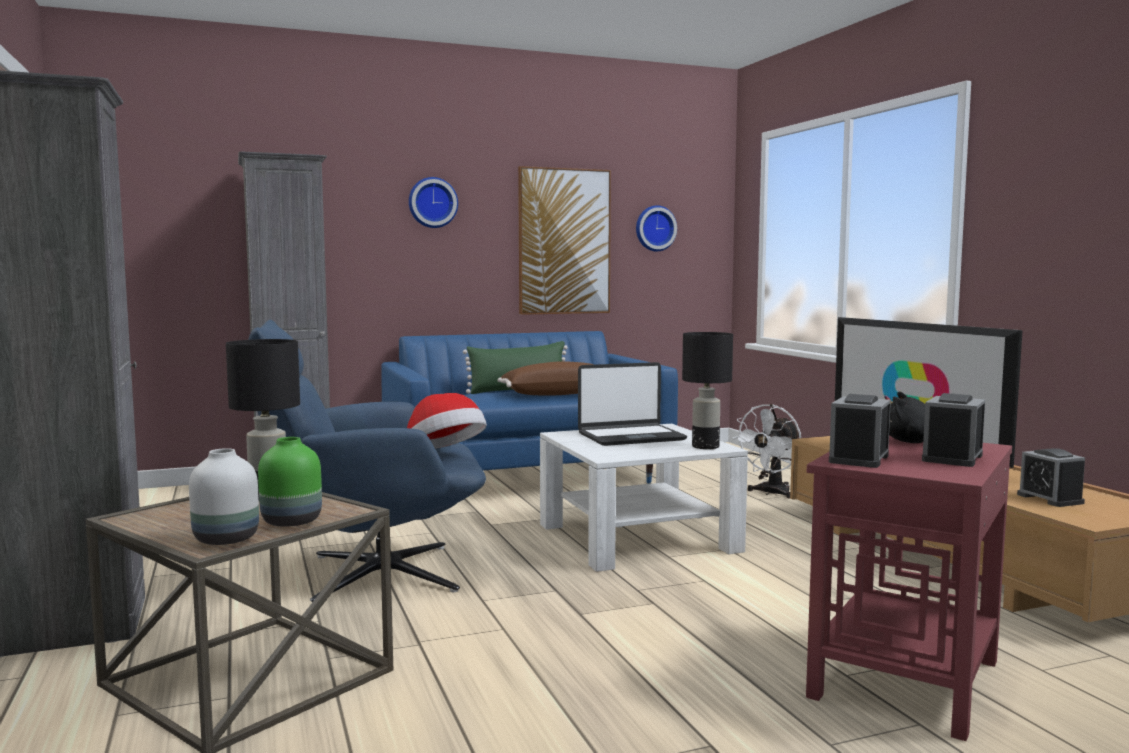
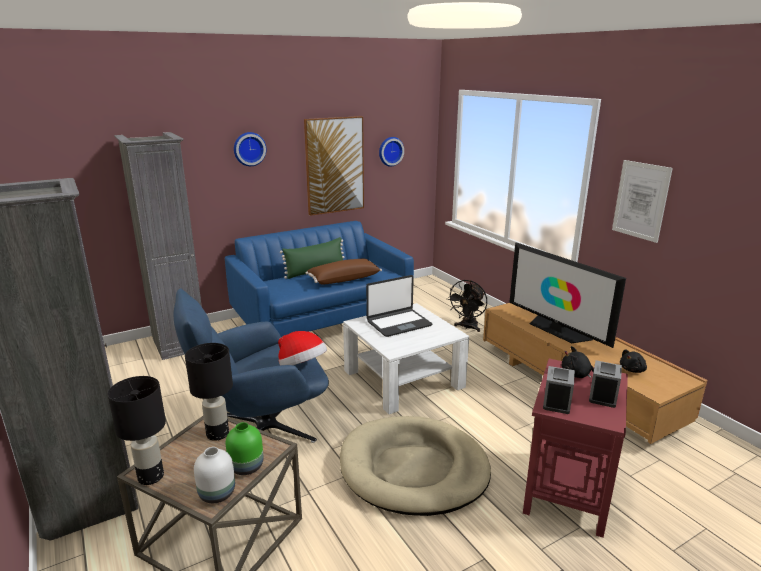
camera: 10 degrees left, 15 degrees up
(616, 632) = (413, 469): none -> beige dog bed
(705, 446) = (445, 333): black table lamp -> black table lamp (151, 476)
(770, 493) = (467, 327): white fan -> black fan
(1049, 223) = (641, 200): none -> picture
(1050, 499) = (633, 370): alarm clock -> black plush toy

